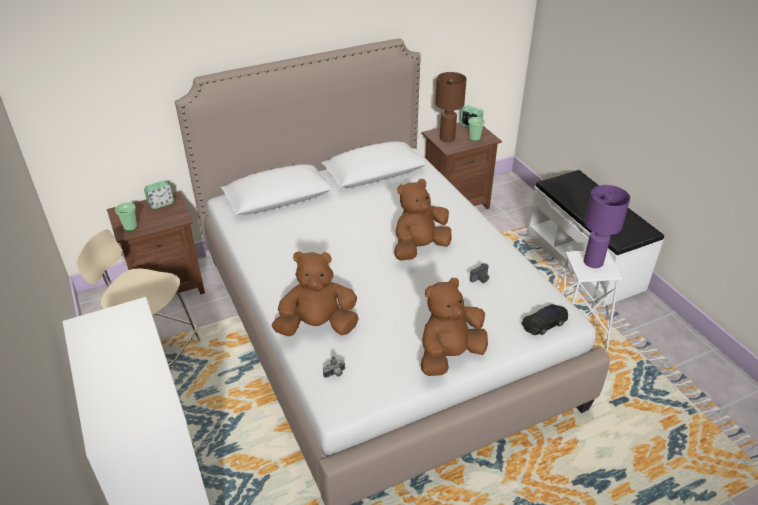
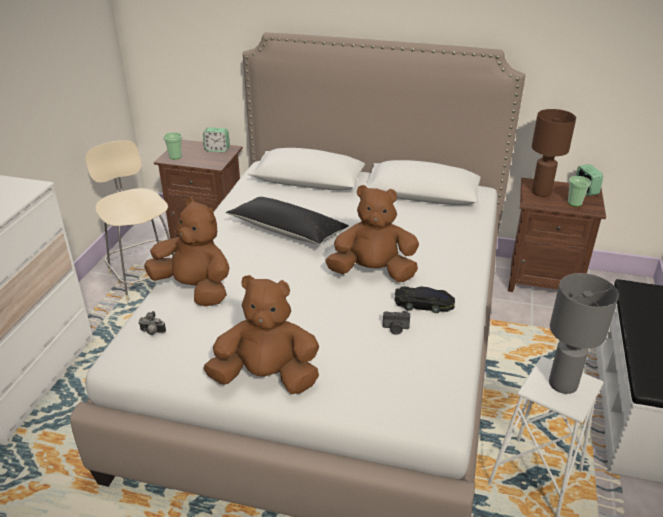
camera: 40 degrees right, 5 degrees down
(321, 247) = (287, 231): none -> black pillow
(545, 322) = (407, 407): black toy car -> black toy car (424, 304)
(593, 262) = (563, 383): purple table lamp -> grey table lamp

